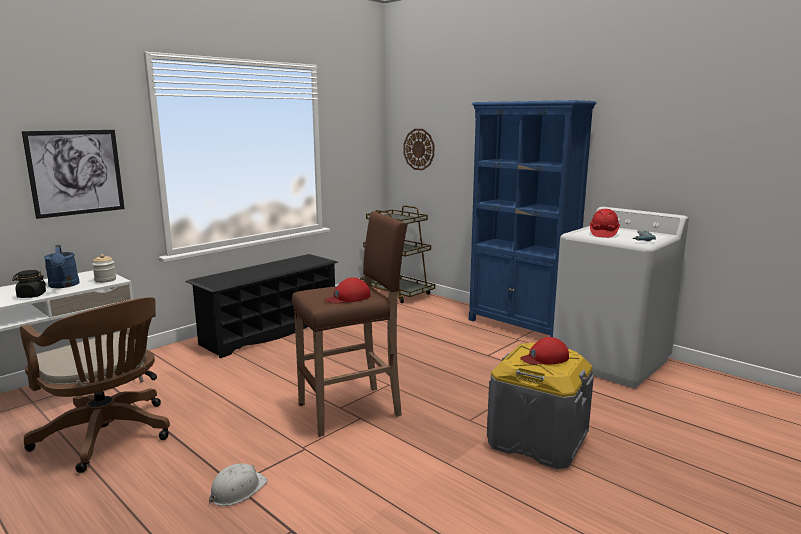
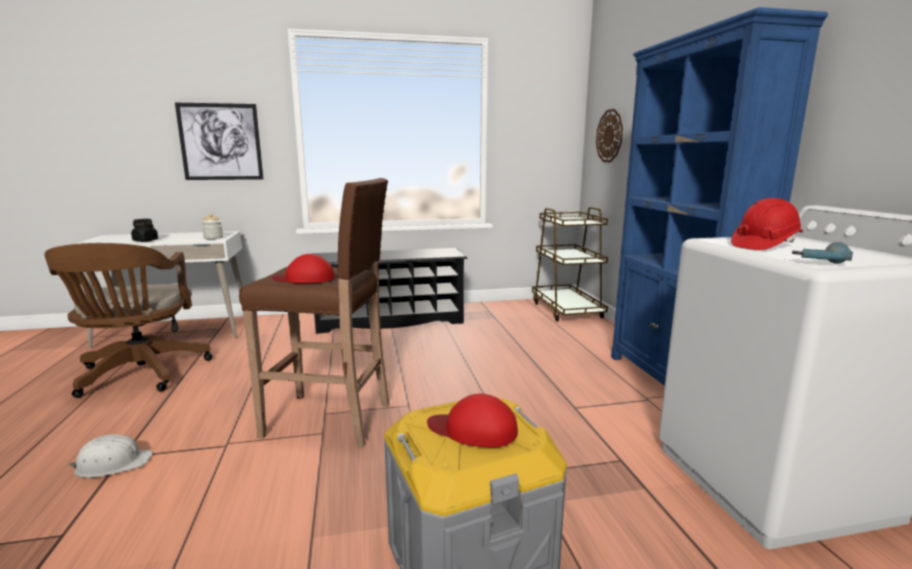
camera: 35 degrees right, 0 degrees up
(64, 285) = (181, 237): blue watering can -> none

